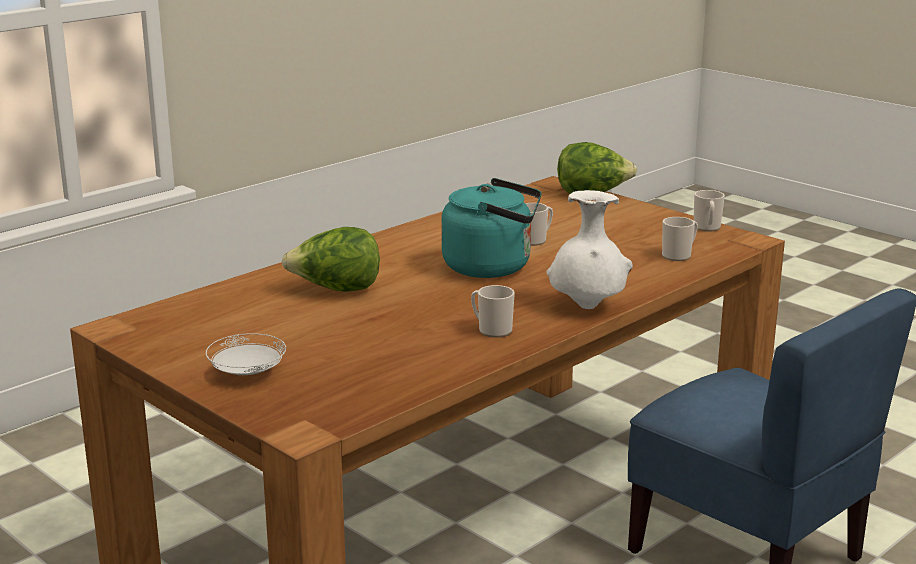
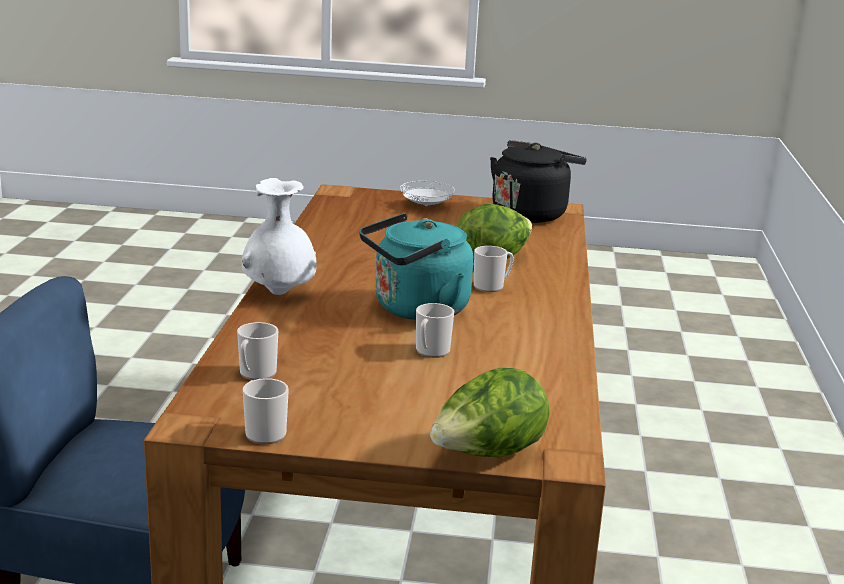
camera: 140 degrees right, 0 degrees up
(163, 329) = (531, 213): none -> black kettle
(491, 330) = (327, 259): mug -> mug (491, 286)

